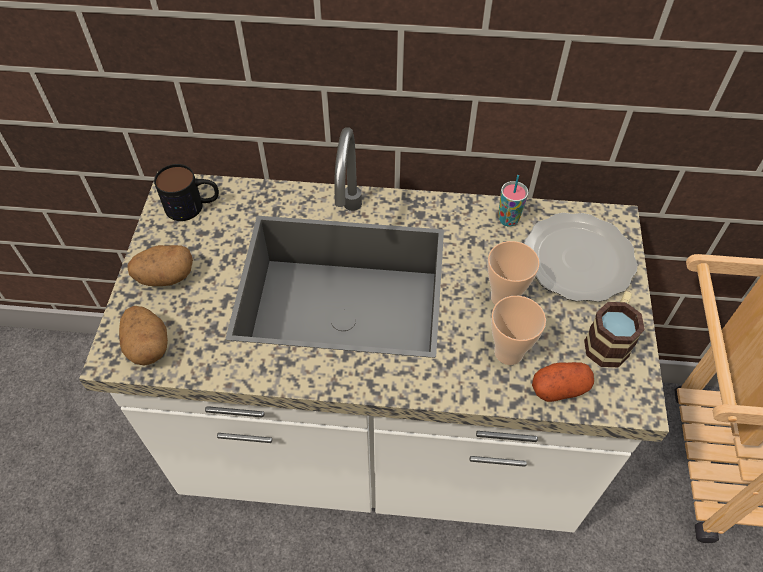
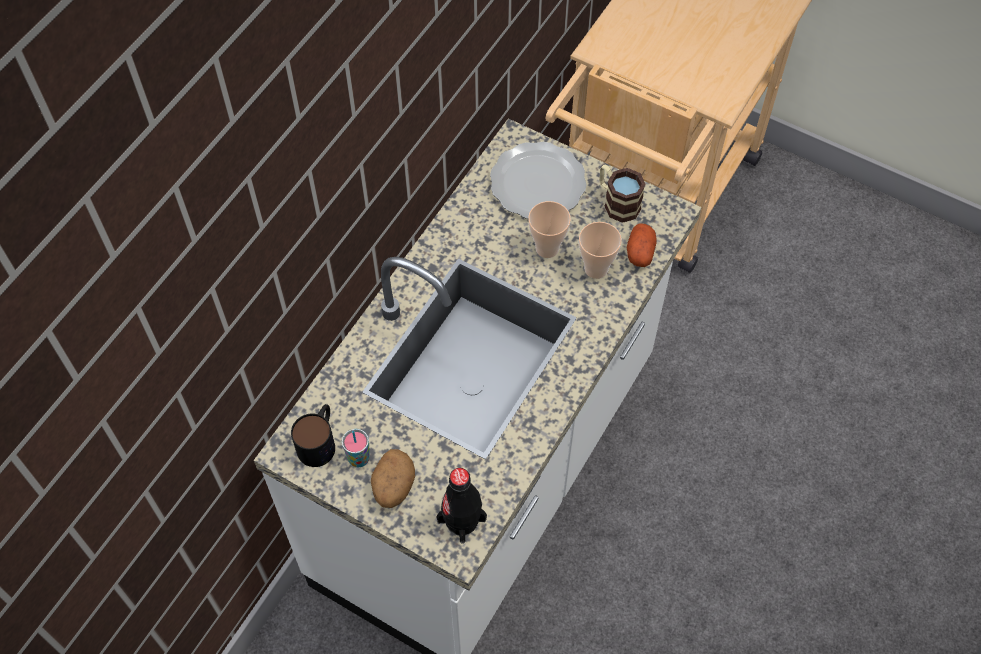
camera: 65 degrees left, 5 degrees up
(148, 346) = (461, 520): potato -> black bottle
(508, 219) = (473, 209): cup -> cup (359, 459)

